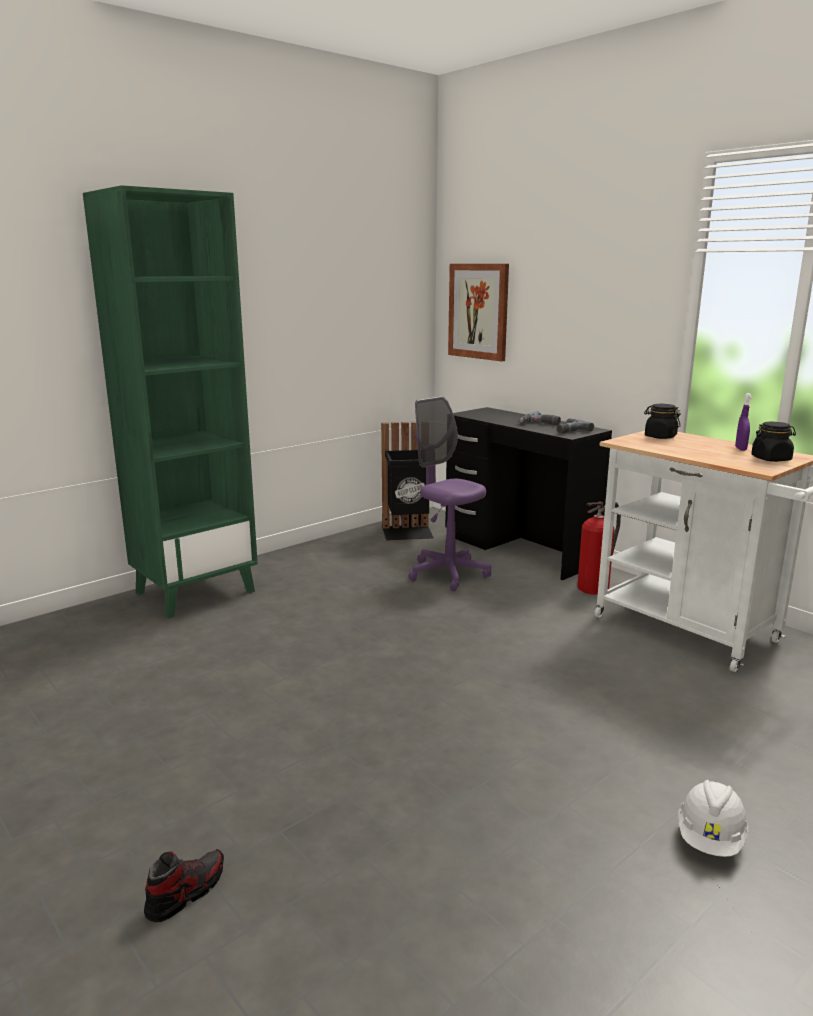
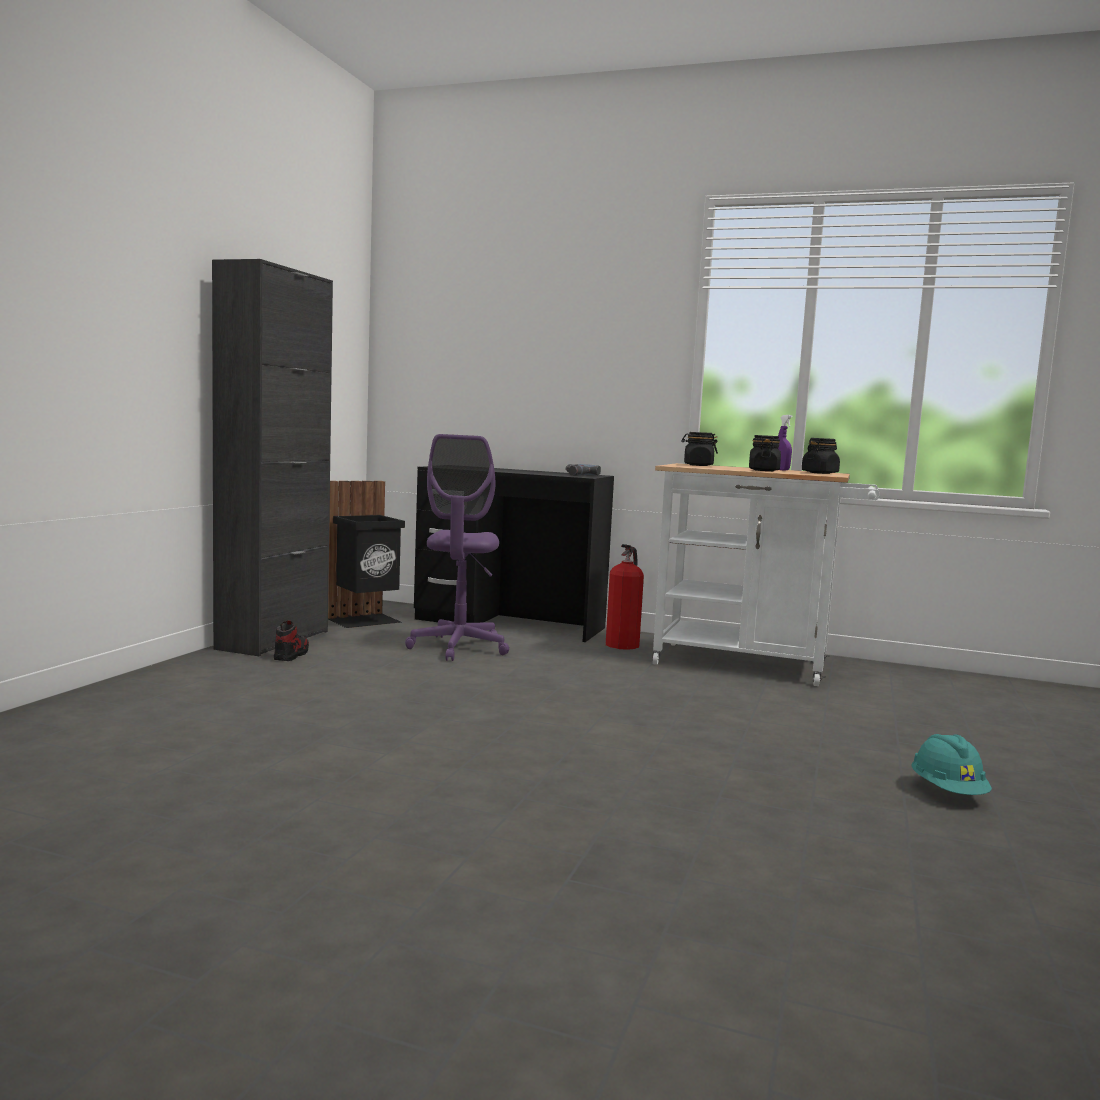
camera: 30 degrees left, 10 degrees down
(186, 892) = (531, 958): shoe -> shoe (291, 655)
(196, 591) = (141, 694): green bookcase -> none
(323, 548) = (273, 640): none -> black cabinet
(448, 573) = (459, 648): purple office chair -> purple office chair turned 105 degrees counterclockwise
(478, 311) = (434, 354): picture -> none
(539, 424) = (535, 472): power drill -> none
(706, 453) = (763, 470): none -> black jar
(710, 838) = (948, 792): white hard hat -> turquoise hard hat

